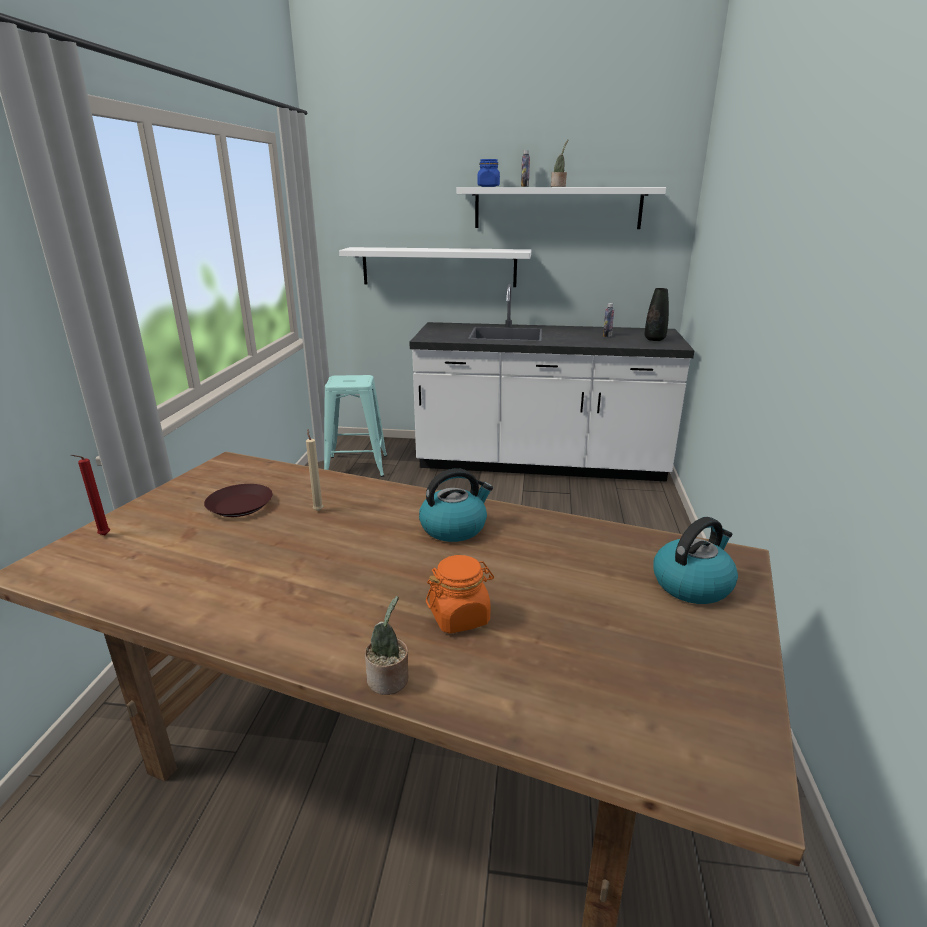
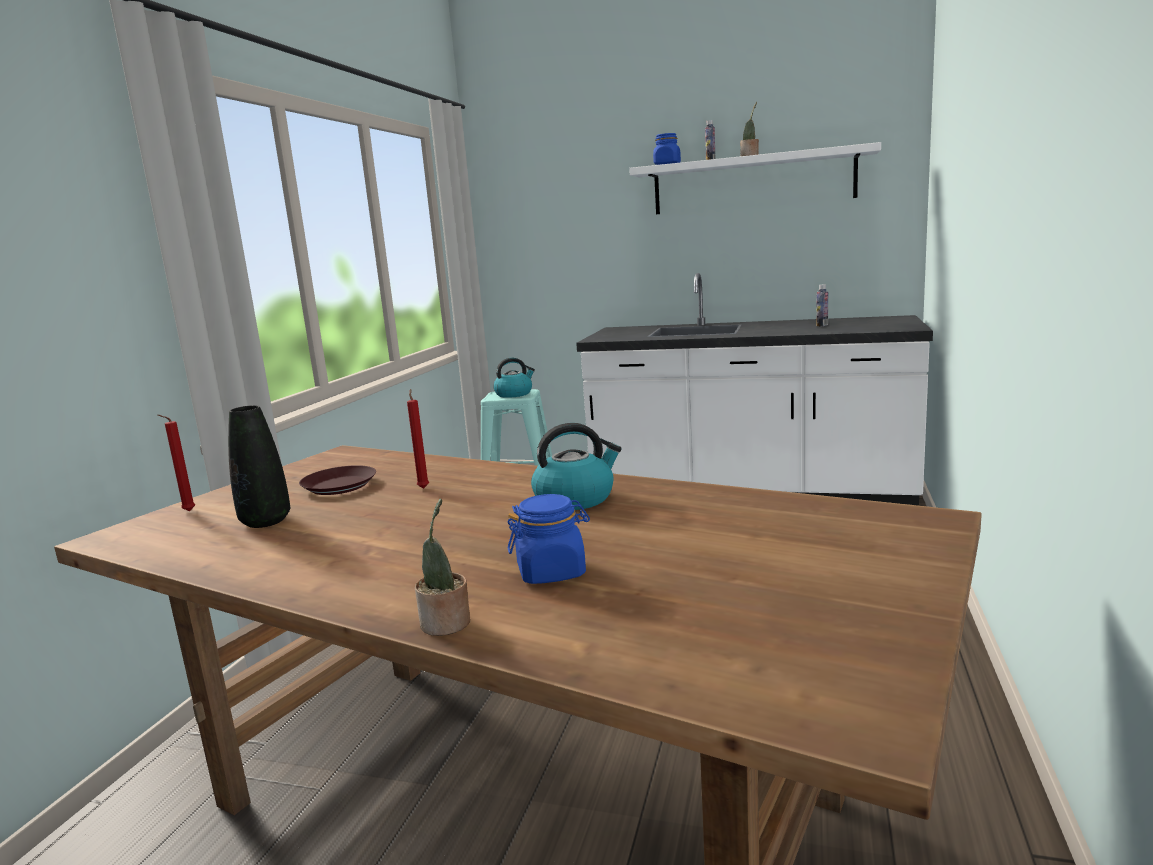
camera: 10 degrees right, 10 degrees down
(318, 510) = (423, 487): beige candle -> red candle
(439, 267) = (616, 262): white shelf -> none
(460, 617) = (552, 572): orange jar -> blue jar
(654, 339) = (883, 324): black vase -> black vase (266, 521)
(692, 584) = (861, 543): kettle -> kettle (514, 394)

